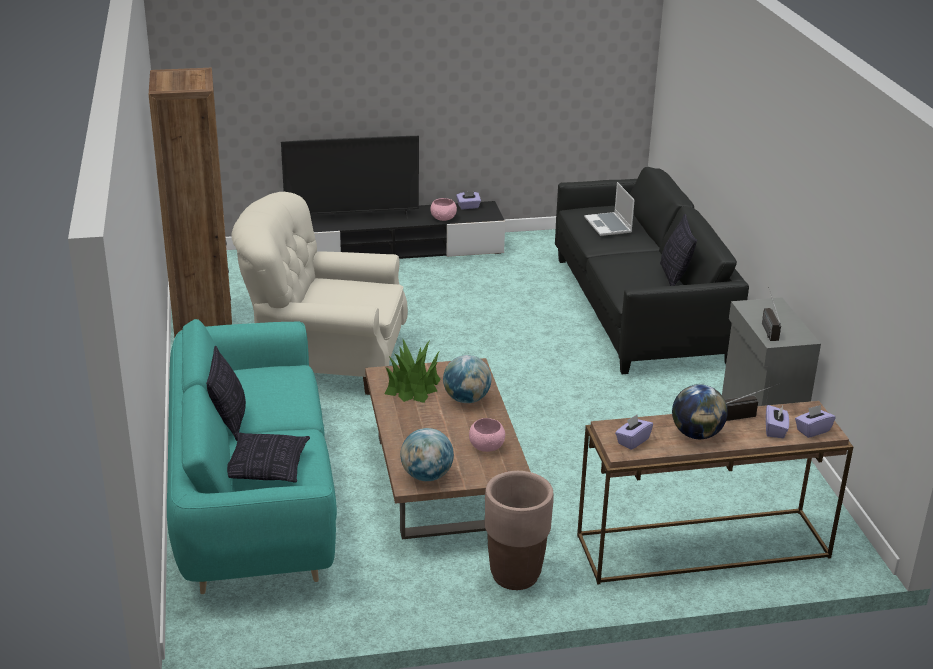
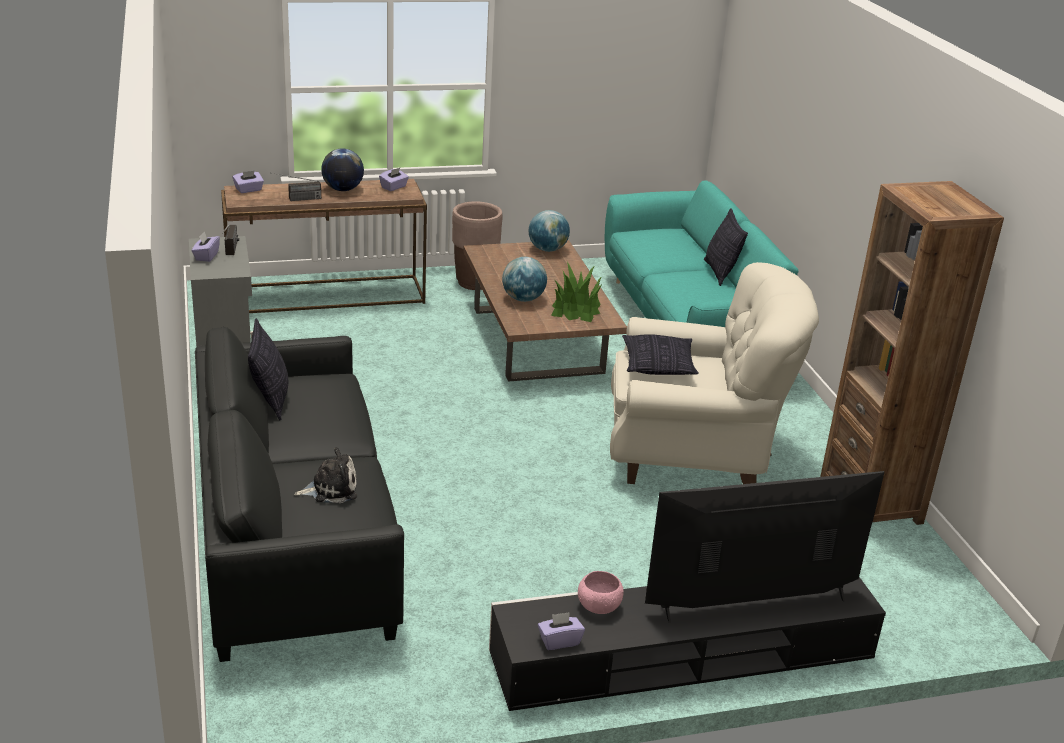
camera: 175 degrees right, 0 degrees up
(266, 468) = (669, 241): pillow -> pillow (658, 366)
(486, 446) = (502, 266): pink bowl -> none
(609, 225) = (331, 489): laptop -> plush toy
(775, 430) = (279, 190): purple tissue box -> purple tissue box (206, 256)

